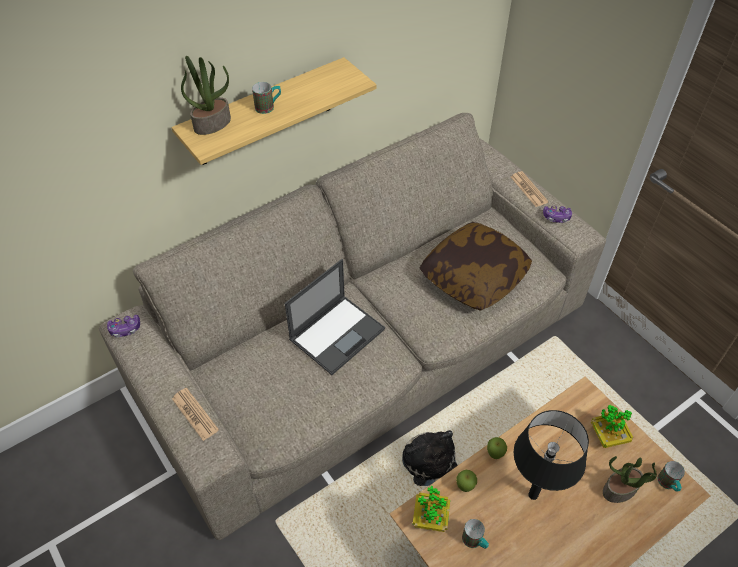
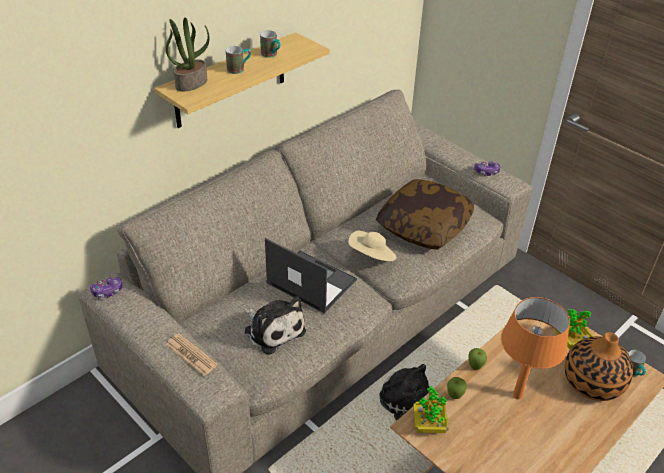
camera: 10 degrees left, 10 degrees down
(288, 387) = (273, 329): none -> plush toy
(337, 333) = (310, 281): laptop -> laptop turned 90 degrees counterclockwise
(409, 310) = (372, 256): none -> beige hat
(475, 542) = (474, 440): mug -> mug (271, 55)
(528, 189) = (457, 153): newspaper -> none
(533, 494) = (517, 395): black table lamp -> orange table lamp
(620, 490) = (592, 382): potted plant -> vase

